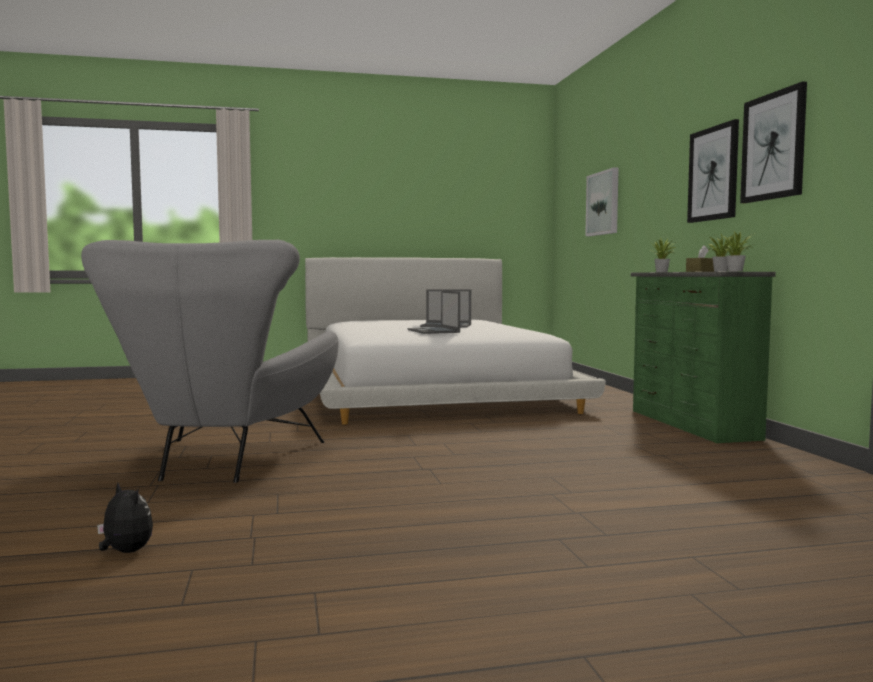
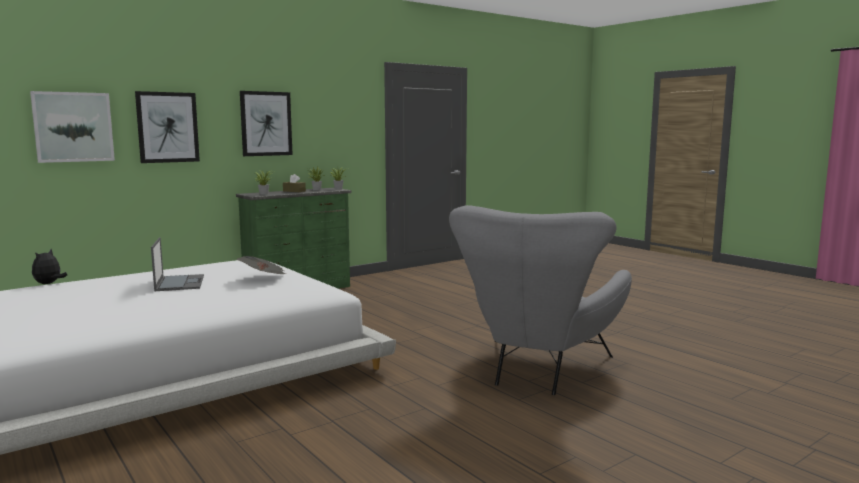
camera: 115 degrees left, 5 degrees up
(125, 552) = (670, 345): plush toy -> plush toy (49, 284)
(224, 462) = (538, 371): grey armchair -> grey armchair turned 135 degrees clockwise
(433, 331) = (264, 278): laptop -> newspaper
(773, 146) = (320, 116): picture -> picture (167, 127)

